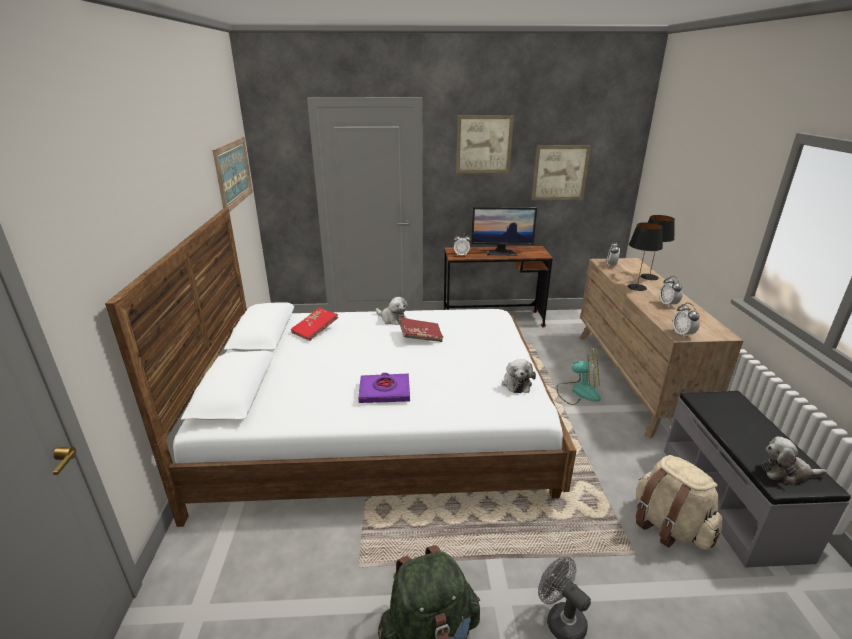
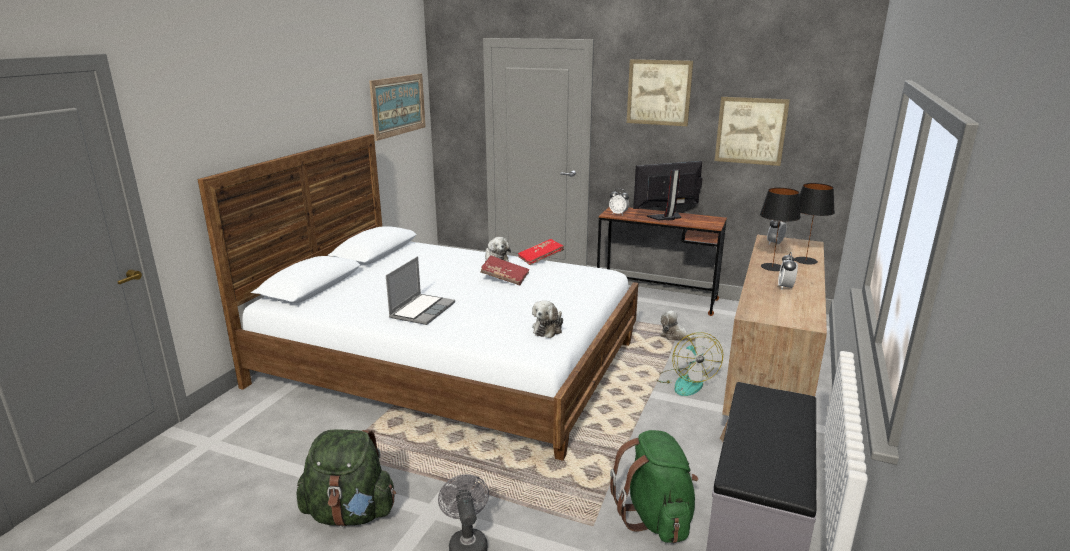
camera: 25 degrees right, 5 degrees down
(315, 330) = (418, 257): red book -> red book (540, 259)
(384, 392) = (422, 310): purple book -> laptop
(501, 252) = (666, 217): monitor -> monitor turned 135 degrees clockwise
(578, 392) = (685, 382): fan -> fan turned 45 degrees clockwise
(669, 526) = (655, 517): beige backpack -> green backpack
(682, 334) = (756, 314): alarm clock -> none
(786, 473) = (761, 471): plush toy -> plush toy (675, 336)

